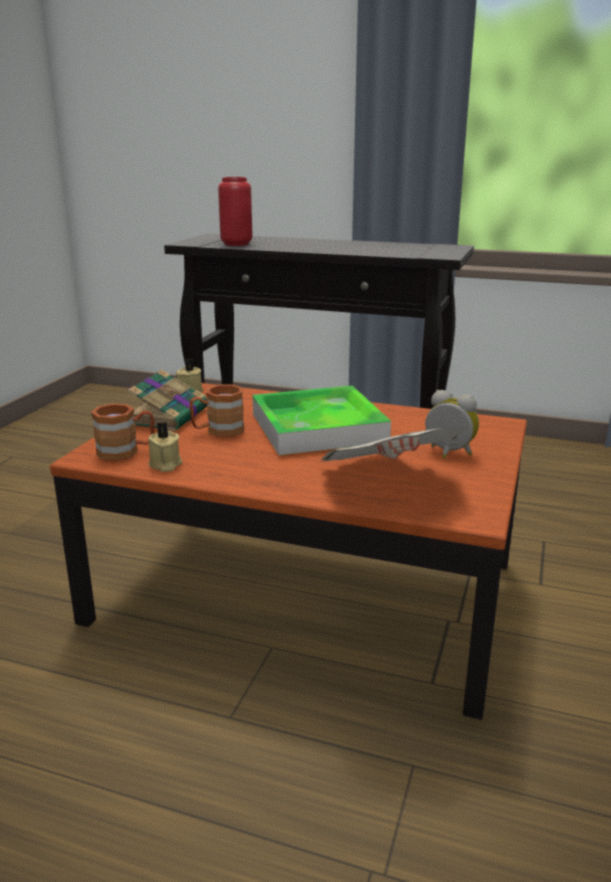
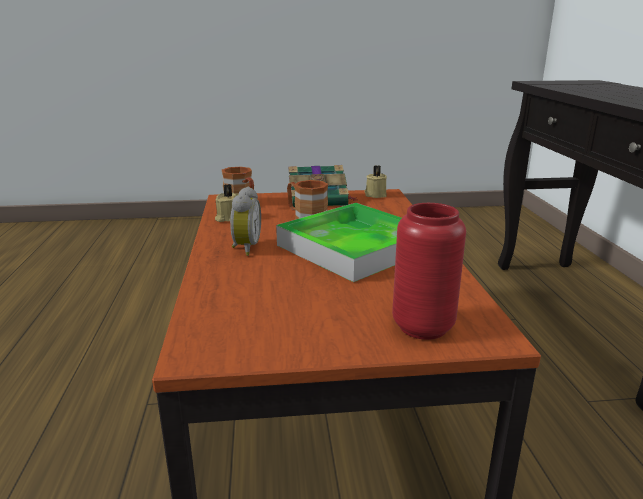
camera: 65 degrees right, 0 degrees up
(236, 244) = (570, 87): red vase -> red vase (423, 327)
(388, 481) = (253, 297): newspaper -> none
(448, 453) = (353, 315): alarm clock -> alarm clock (244, 248)

